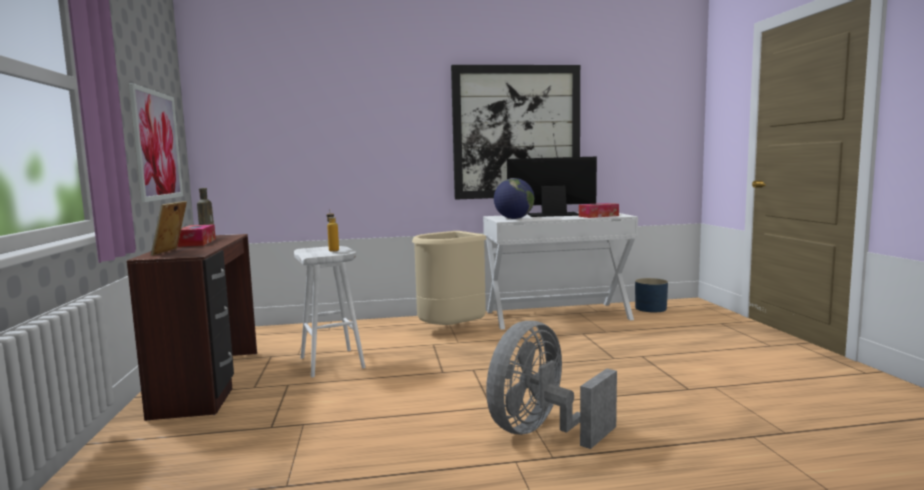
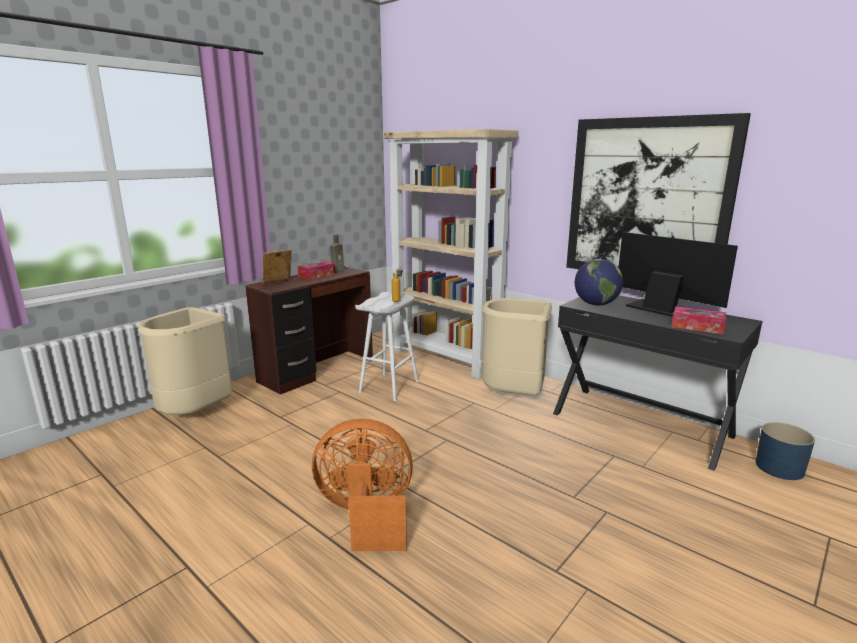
camera: 50 degrees right, 10 degrees up
(128, 480) = (195, 413): none -> beige trash can
(157, 145) = (333, 197): picture -> none
(334, 329) = (447, 358): none -> beige bookcase
(542, 432) = (366, 516): grey fan -> orange fan
(557, 315) = (641, 424): white desk -> black desk

